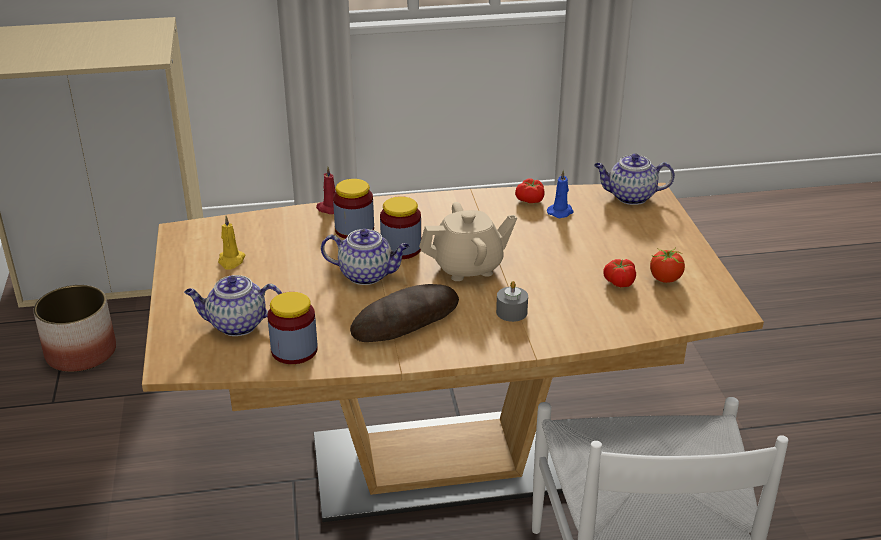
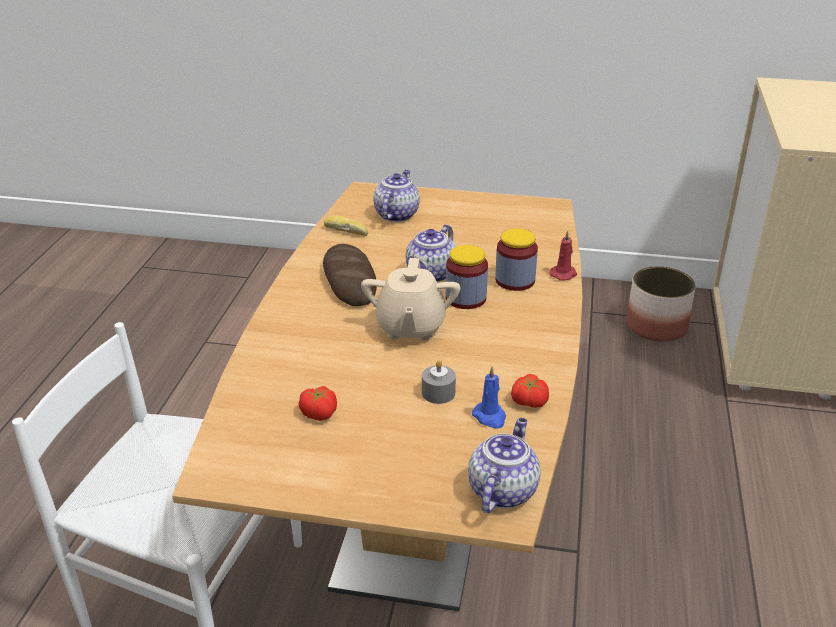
camera: 110 degrees right, 0 degrees up
(231, 261) = (491, 221): yellow candle -> none
(294, 350) = (346, 231): jar -> bread
(511, 312) = (319, 333): grey candle -> grey candle (438, 393)
(665, 279) = (301, 449): tomato -> none

